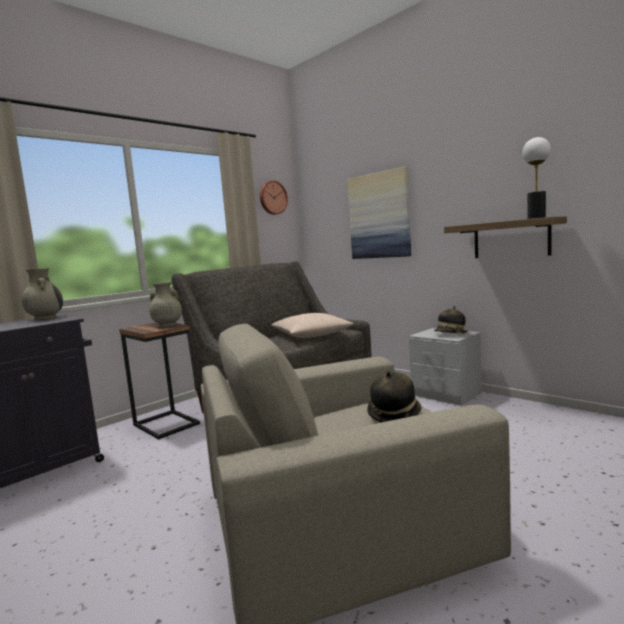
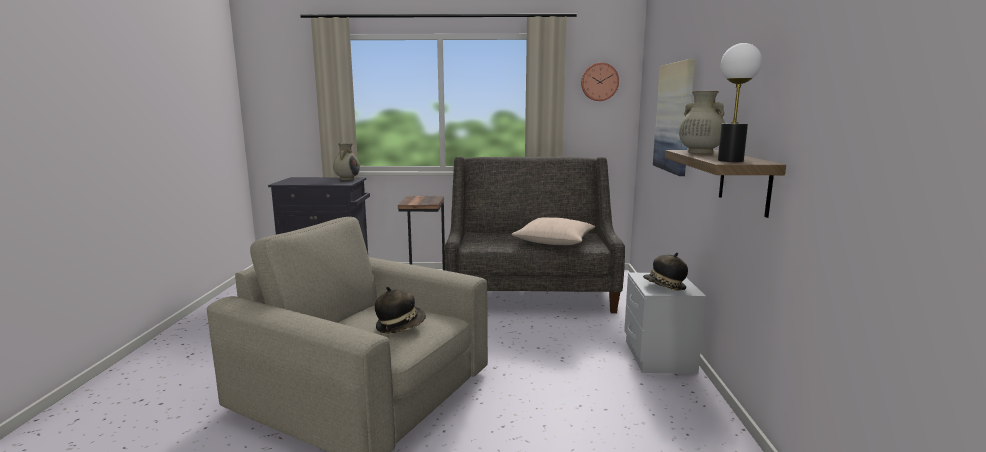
camera: 45 degrees right, 5 degrees up
(167, 325) = (429, 201): beige vase -> beige vase (699, 152)

